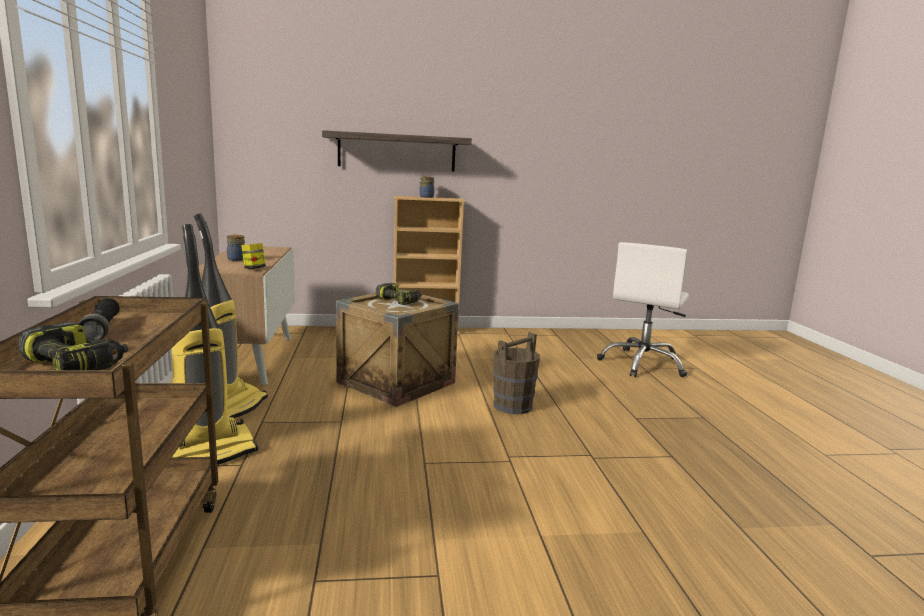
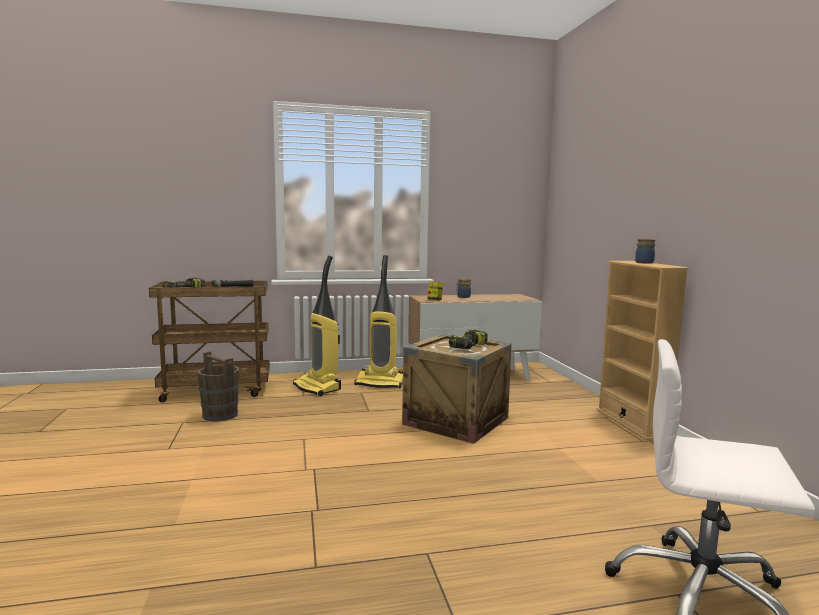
camera: 85 degrees right, 5 degrees down
(397, 152) = (639, 212): shelf -> none
(512, 406) = (427, 471): brown bucket -> brown bucket (220, 415)

